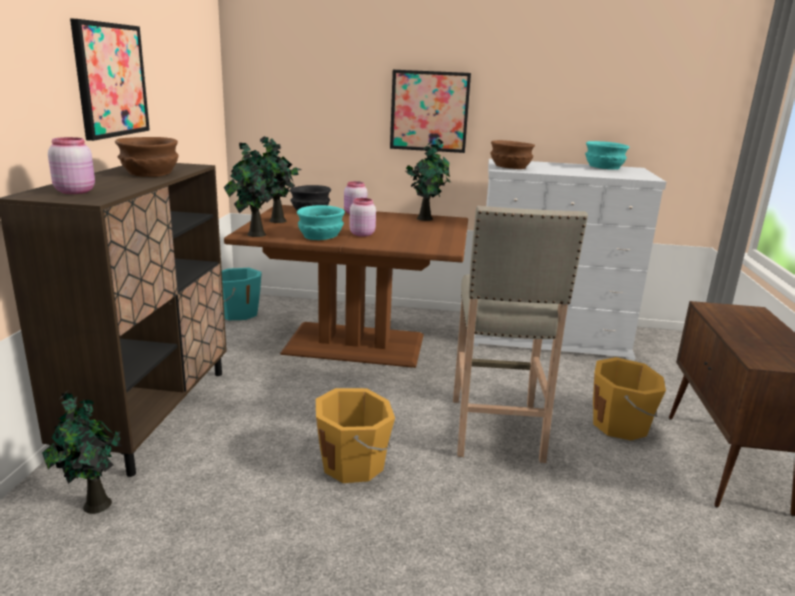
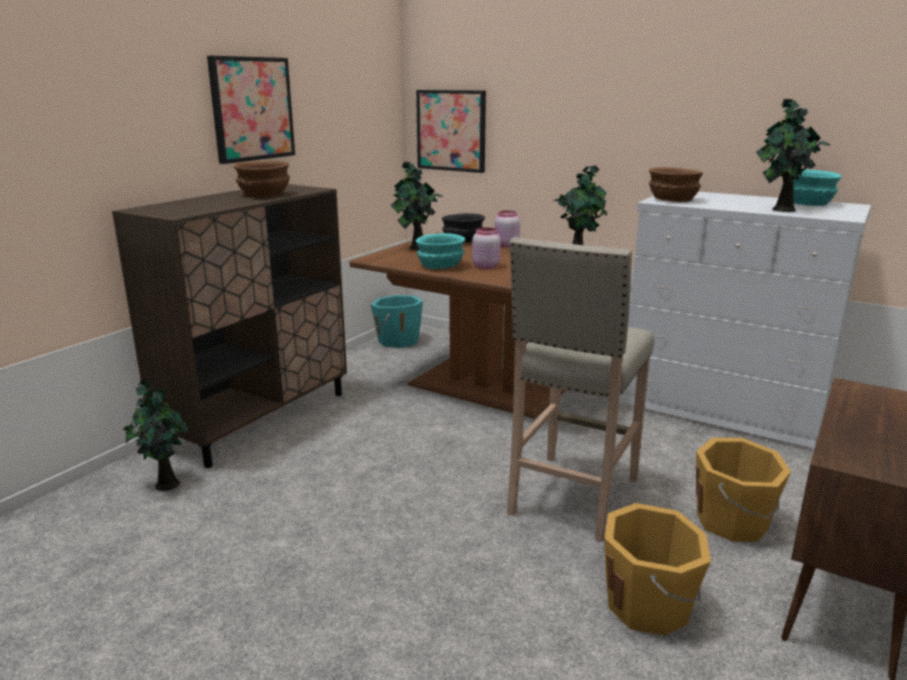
camera: 25 degrees right, 0 degrees up
(75, 191) = (176, 208): pink jar -> none
(254, 234) = (379, 259): potted plant -> potted plant (781, 210)
(354, 464) = (398, 498): orange bucket -> orange bucket (649, 606)
(429, 111) = (604, 134): picture -> picture (451, 130)

